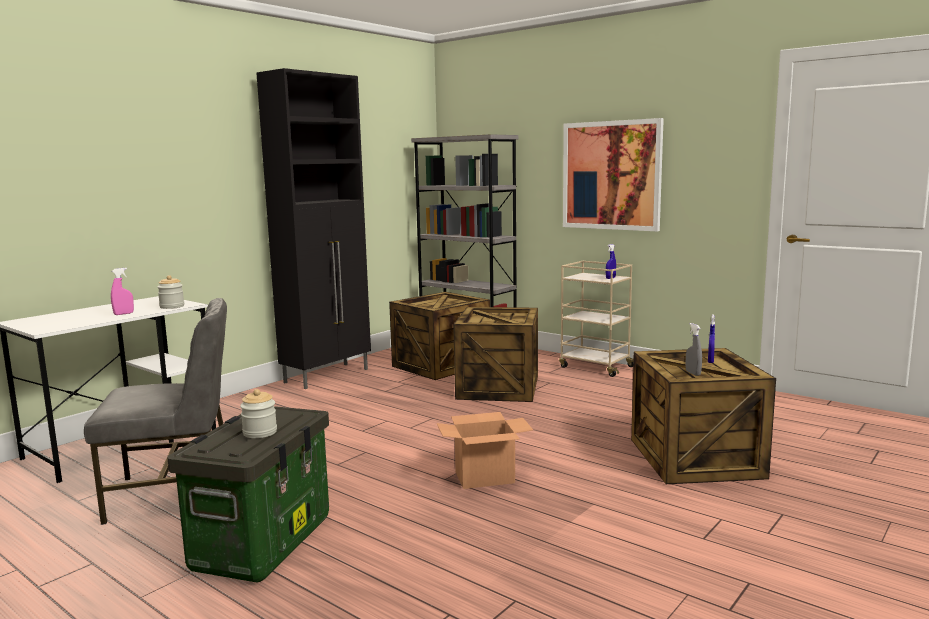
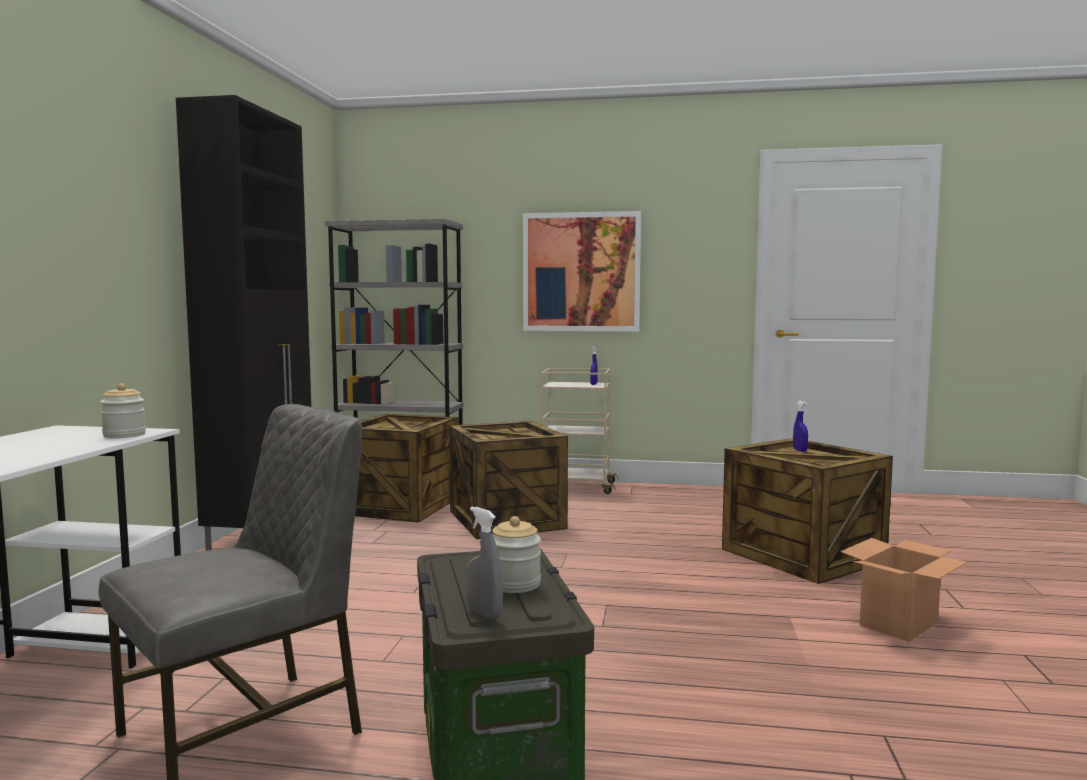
camera: 30 degrees left, 5 degrees down
(123, 314) = (56, 449): pink spray bottle -> none
(485, 477) = (644, 614): cardboard box -> cardboard box (898, 623)
(693, 373) = (811, 461): grey spray bottle -> grey spray bottle (484, 614)

